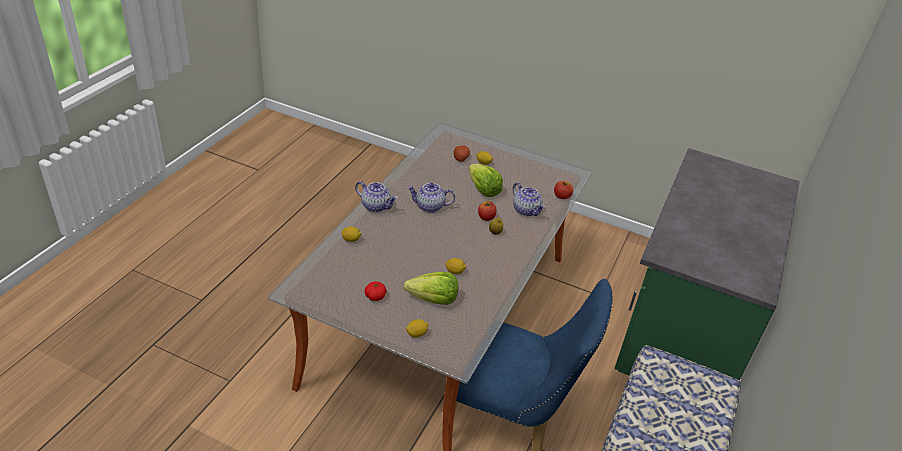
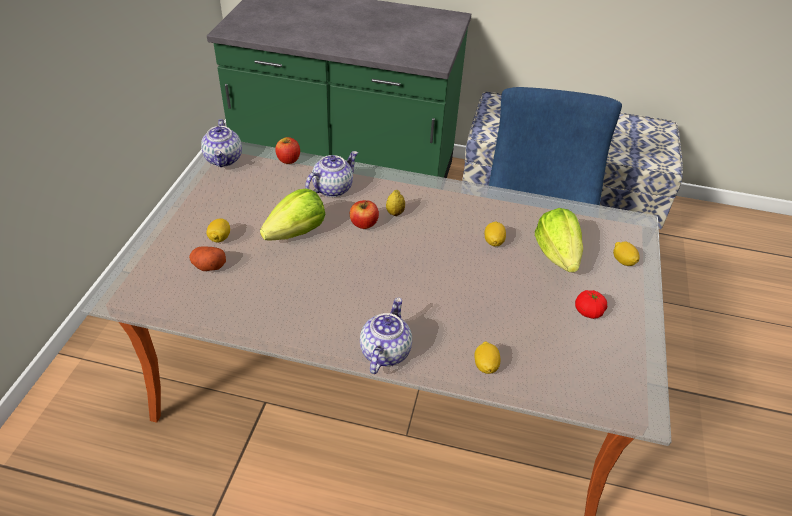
camera: 100 degrees left, 5 degrees up
(429, 207) = (361, 285): teapot -> teapot (224, 159)

